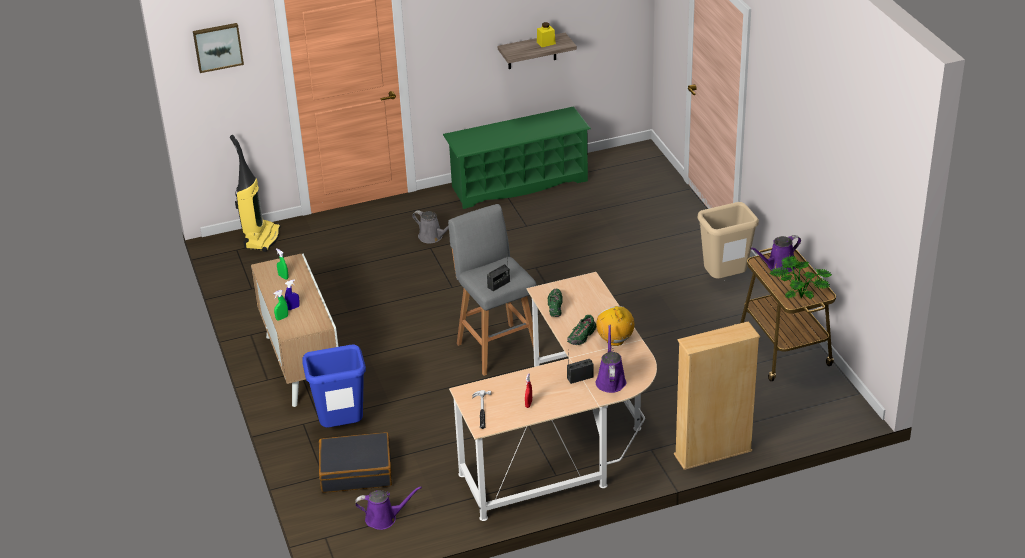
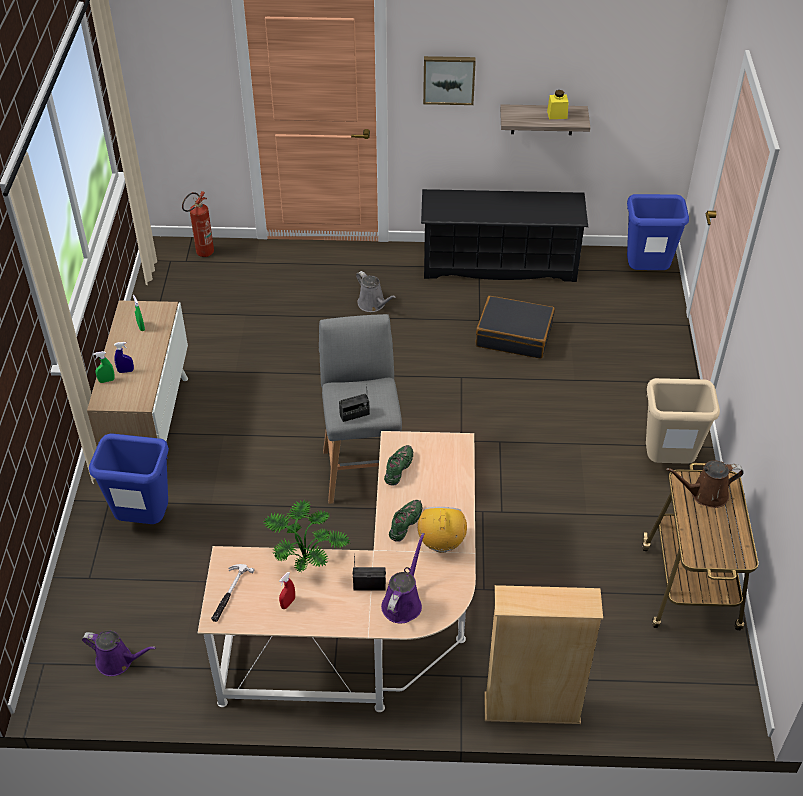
camera: 20 degrees right, 10 degrees up
(217, 46) = (163, 37): picture -> picture (449, 79)
(261, 238) = (202, 254): vacuum cleaner -> fire extinguisher
(356, 471) = (126, 584): black suitcase -> black suitcase (514, 335)
(519, 184) = (499, 264): green shoe rack -> black shoe rack
(582, 336) = (405, 524): green shoe -> green shoe turned 150 degrees clockwise
(638, 161) = (646, 273): none -> blue trash can
(778, 266) = (705, 494): purple watering can -> brown watering can
(799, 295) = (710, 548): potted plant -> potted plant (306, 555)

